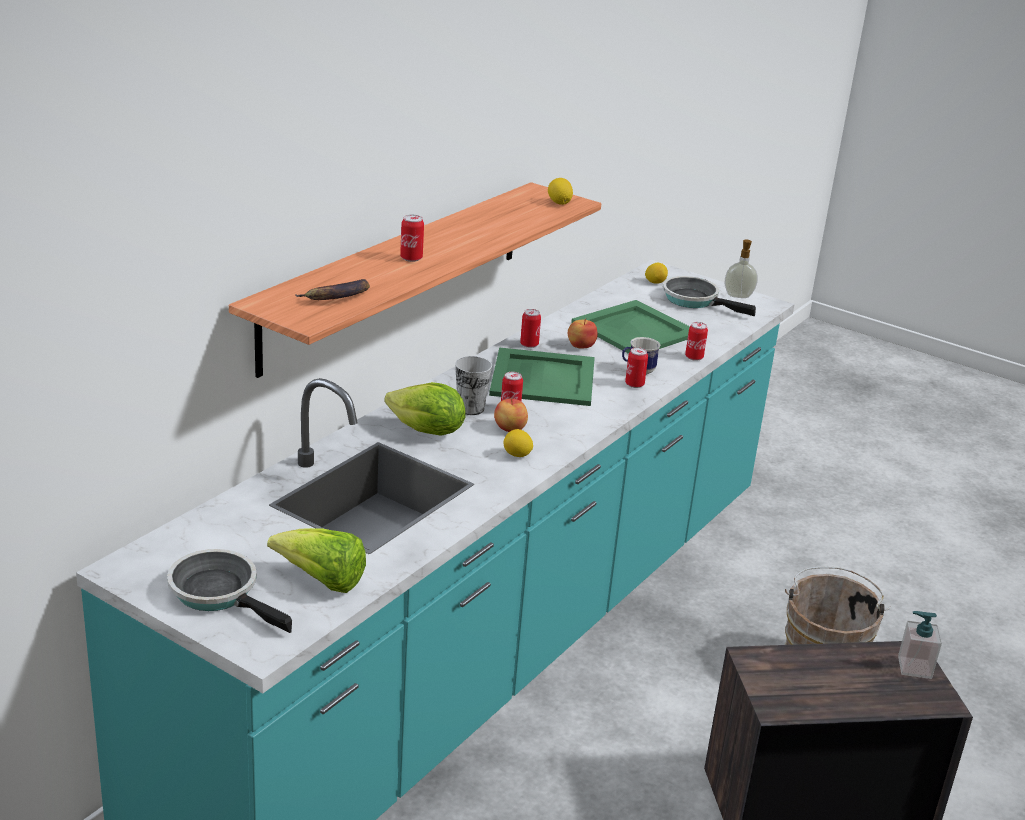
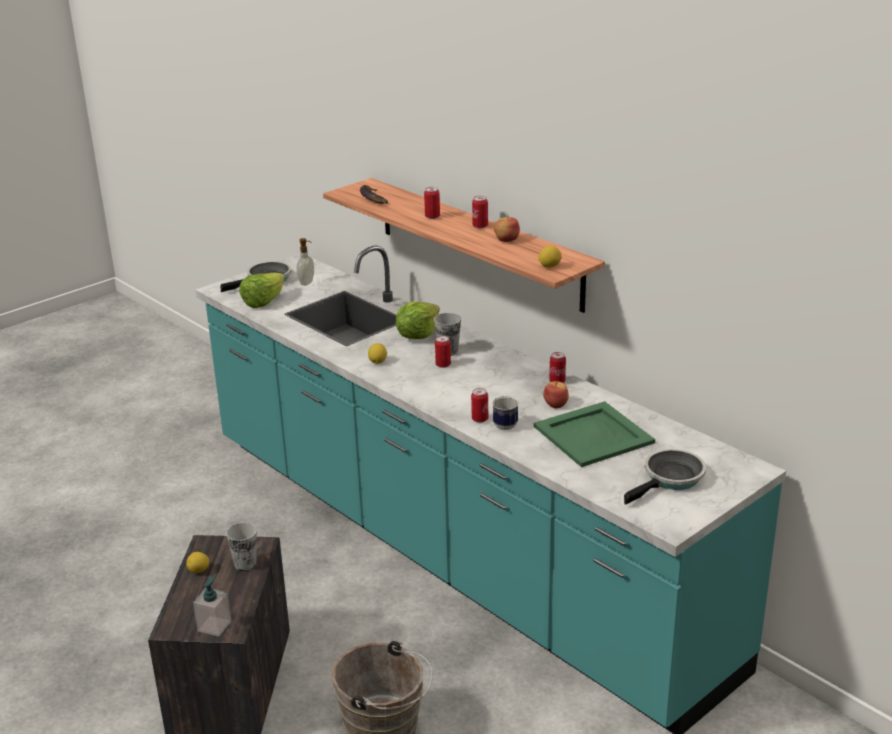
camera: 105 degrees right, 0 degrees up
(509, 429) = (415, 362): apple -> apple (506, 240)
(544, 378) = (494, 382): green tray -> none
(655, 282) = (714, 462): lemon -> lemon (199, 571)
(694, 357) = (532, 456): can -> can (480, 226)
(738, 295) = (690, 510): soap dispenser -> soap dispenser (307, 283)
(795, 664) = (245, 564): none -> cup

